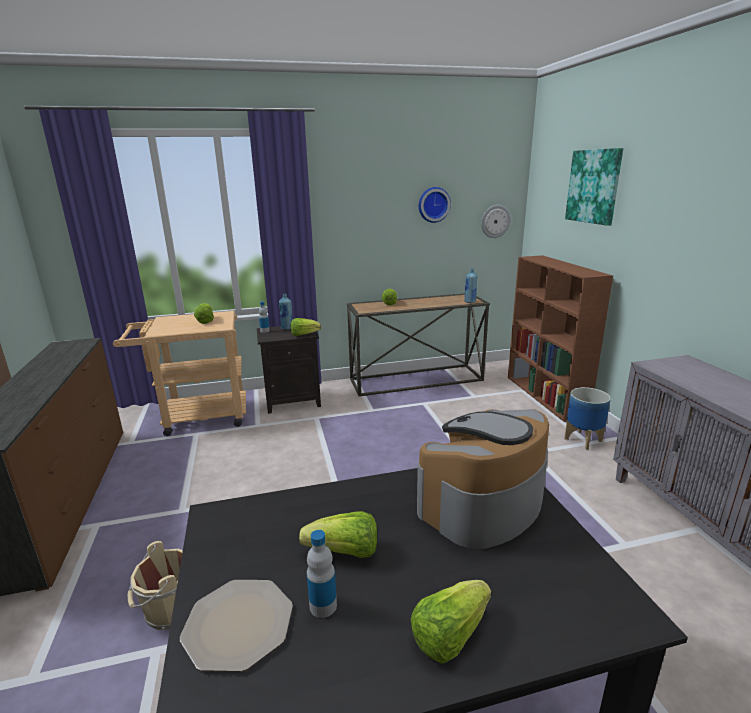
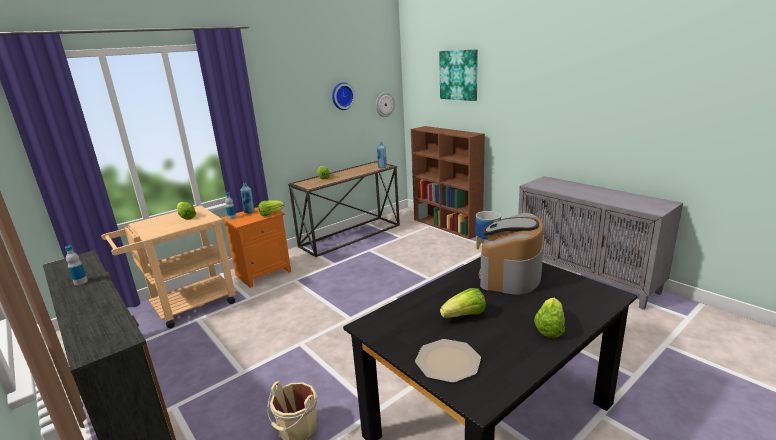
camera: 25 degrees left, 0 degrees up
(293, 400) = (263, 273): black nightstand -> orange nightstand
(323, 606) = (481, 339): bottle -> bottle (80, 282)

